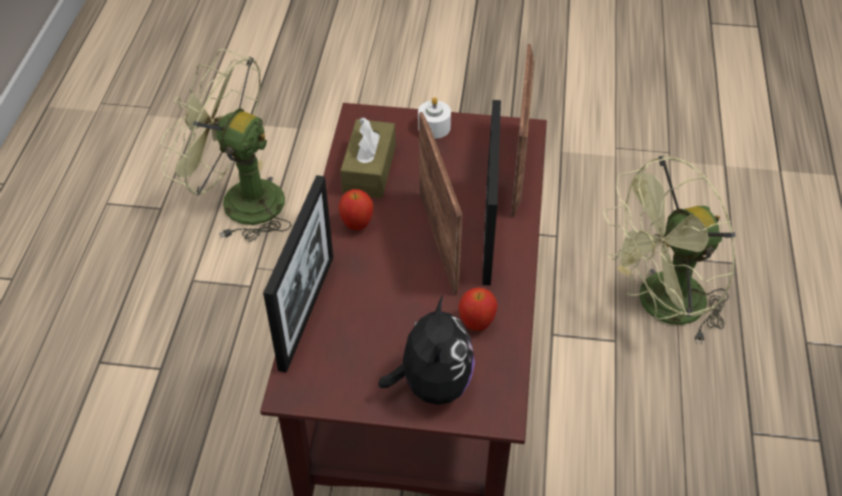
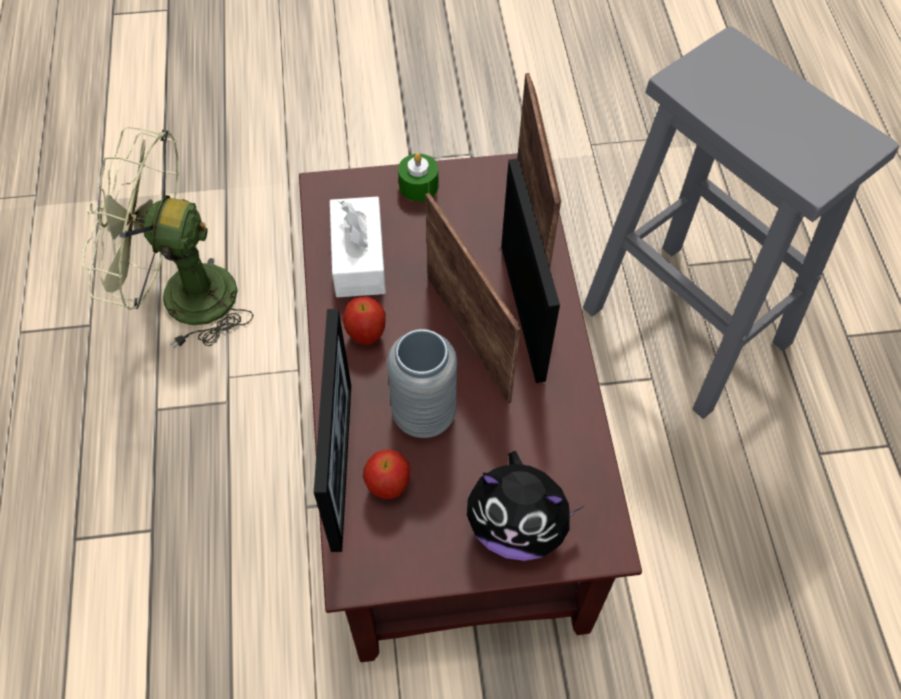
camera: 15 degrees left, 10 degrees up
(369, 170) = (359, 258): brown tissue box -> white tissue box
(383, 289) = (424, 415): none -> grey vase
(432, 384) = (517, 526): plush toy -> plush toy turned 120 degrees clockwise
(434, 127) = (418, 186): white candle -> green candle
(476, 323) = (544, 435): apple -> apple (388, 487)
(660, 307) = (689, 328): green fan -> grey stool

